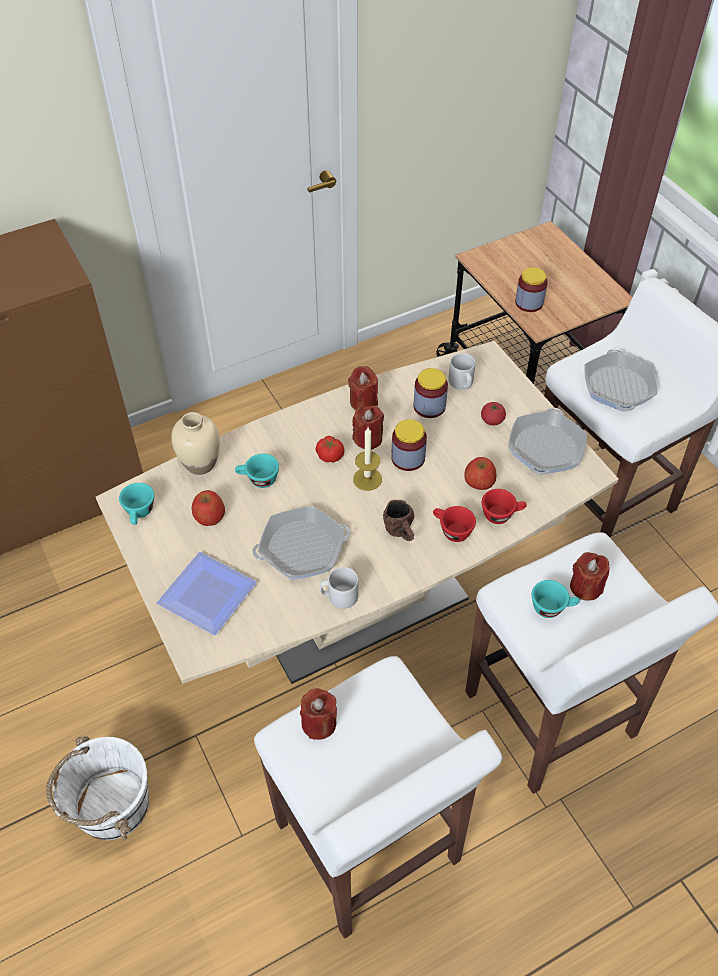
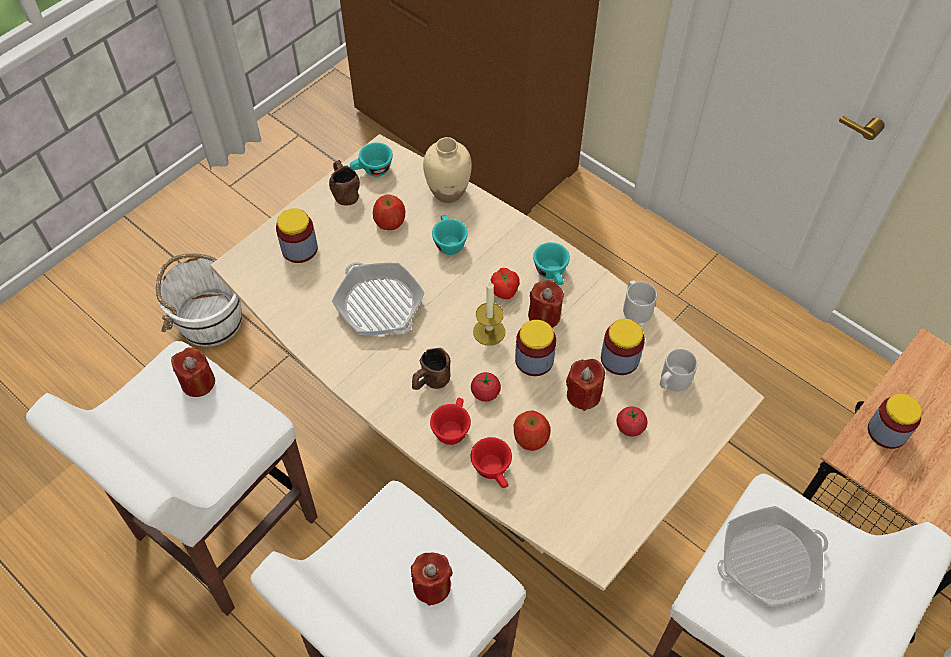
camera: 70 degrees right, 5 degrees up
(151, 542) = (344, 191): none -> brown mug
(204, 596) = (299, 249): plate -> jar
(339, 596) = (334, 352): grey mug -> grey mug (635, 308)
(363, 401) = (595, 296): red candle -> red candle (583, 394)
(426, 499) = (485, 393): none -> tomato
(545, 448) = (614, 494): frying pan -> none
(552, 607) = (392, 556): turquoise cup -> turquoise cup (552, 274)

